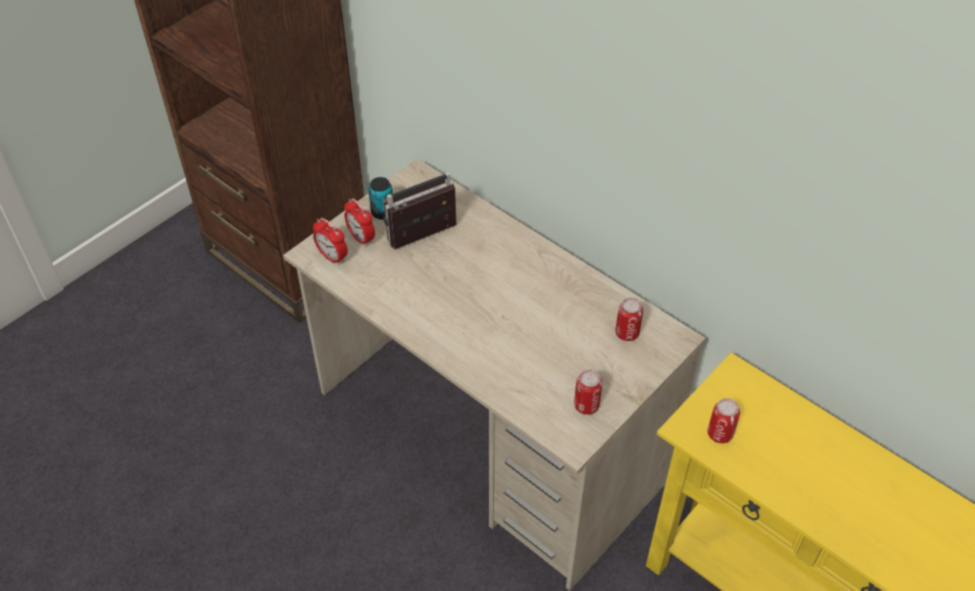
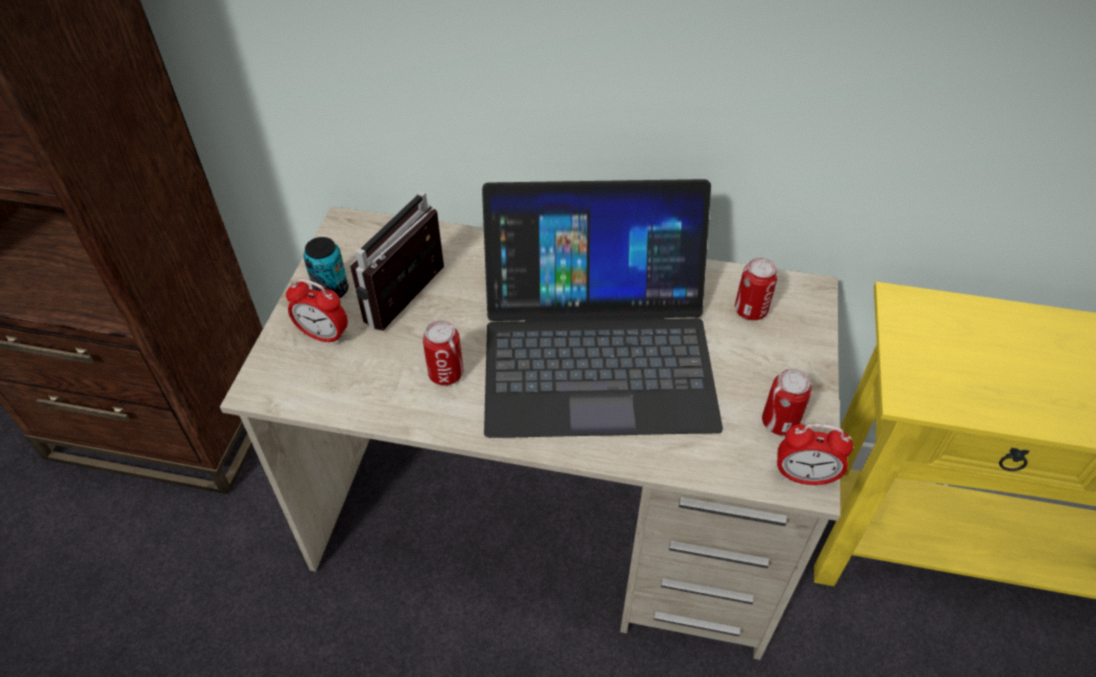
camera: 30 degrees left, 0 degrees up
(332, 257) = (298, 378): alarm clock -> alarm clock (804, 476)
(511, 314) = (597, 349): none -> laptop
(720, 434) = (951, 382): can -> can (446, 373)

